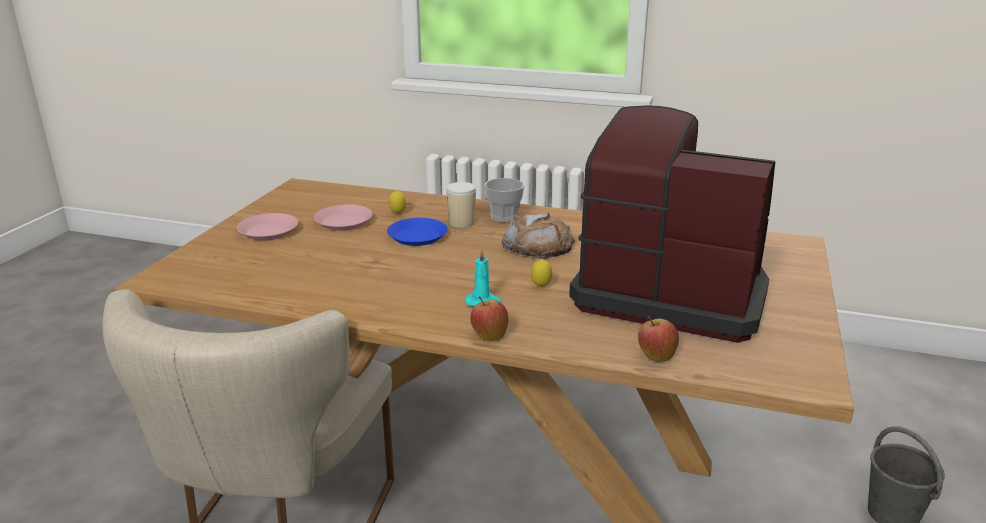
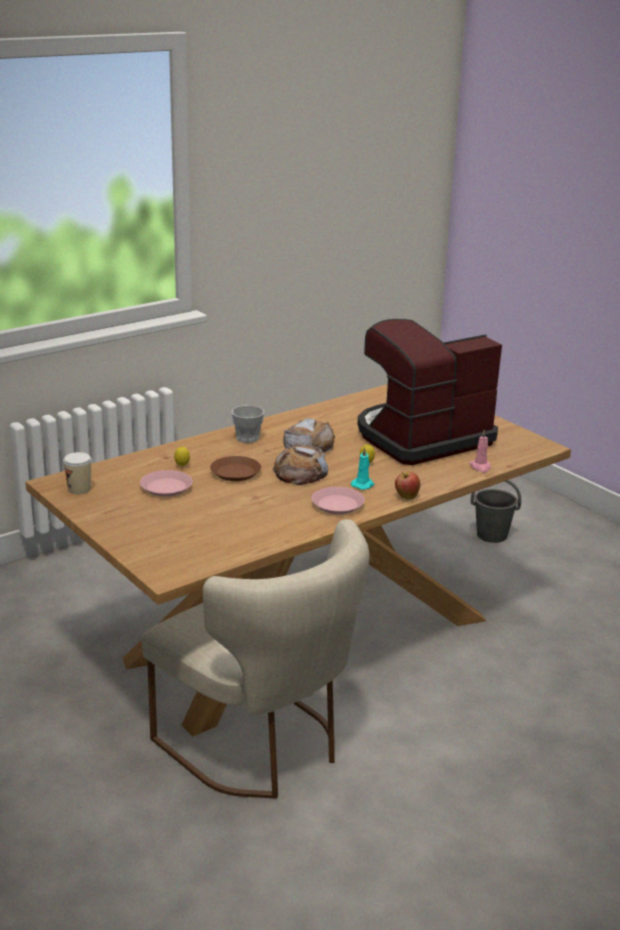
camera: 55 degrees left, 0 degrees up
(268, 231) = (138, 517): pink plate -> pink plate (337, 505)
(418, 236) = (235, 472): blue plate -> brown plate
(461, 223) = (235, 453): cup -> cup (79, 489)
(463, 262) = (300, 473): none -> bread
(655, 356) = (480, 467): apple -> pink candle

